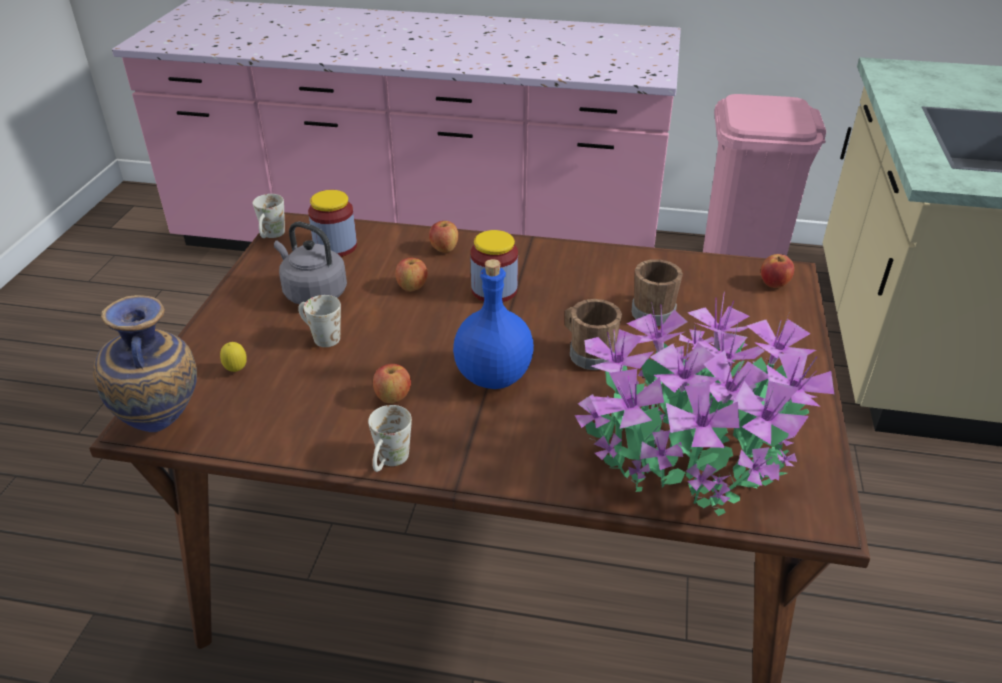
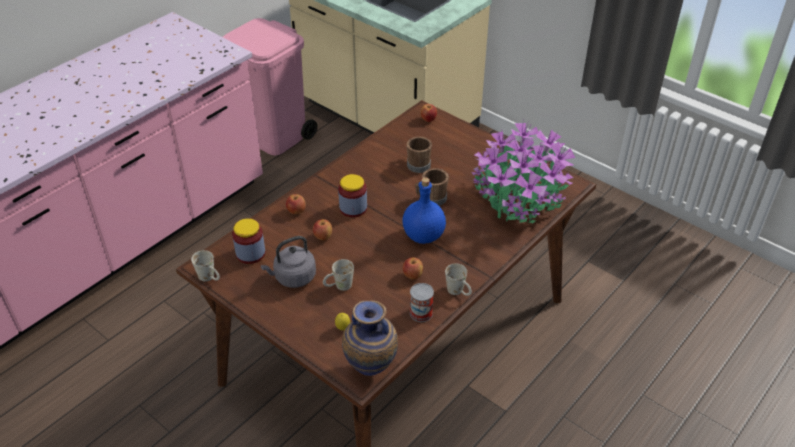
camera: 60 degrees left, 5 degrees up
(313, 437) = (421, 313): none -> can

